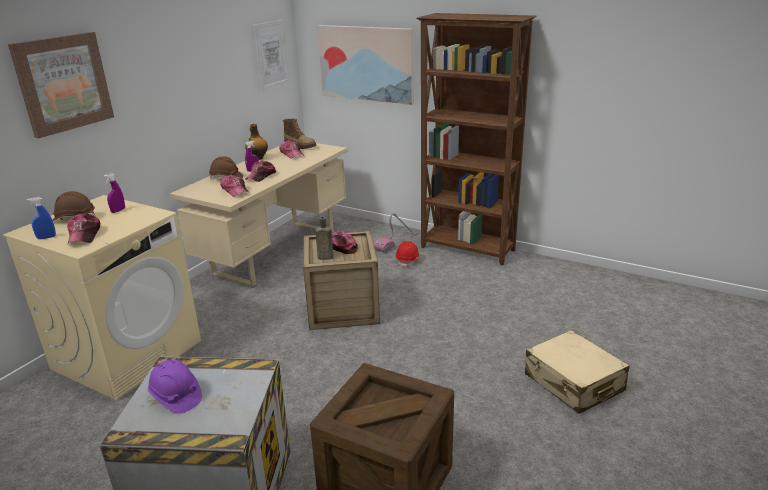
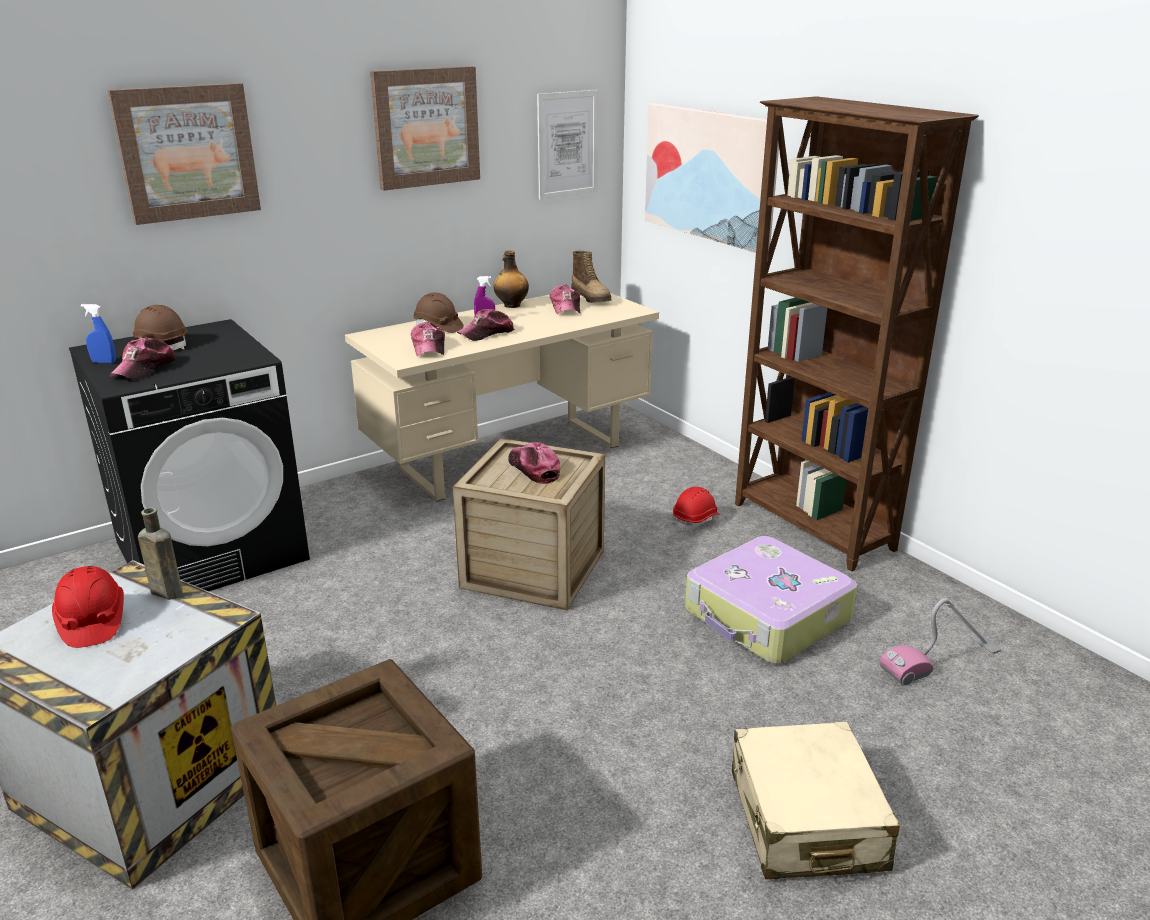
camera: 25 degrees right, 0 degrees up
(118, 210) = (219, 344): purple spray bottle -> none
(128, 354) = (213, 551): beige washing machine -> black washing machine
(176, 396) = (92, 622): purple hard hat -> red hard hat
(198, 51) = (426, 127): none -> picture
(324, 257) = (498, 479): brown bottle -> brown bottle (165, 591)
(396, 242) = (703, 485): vacuum cleaner -> vacuum cleaner (940, 661)
(482, 298) = (767, 617): none -> suitcase

